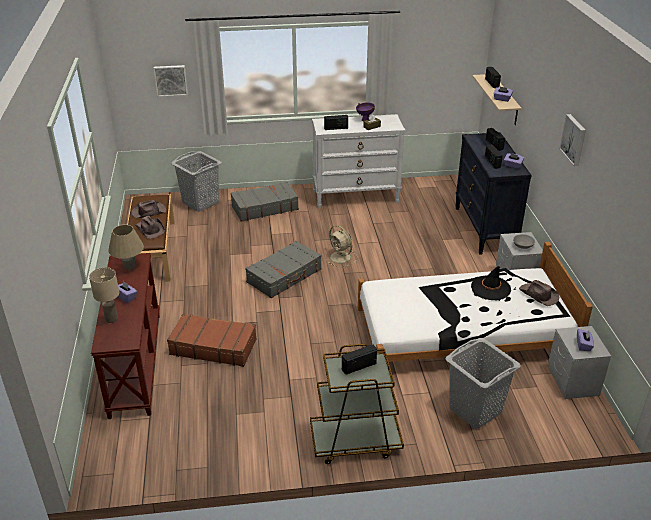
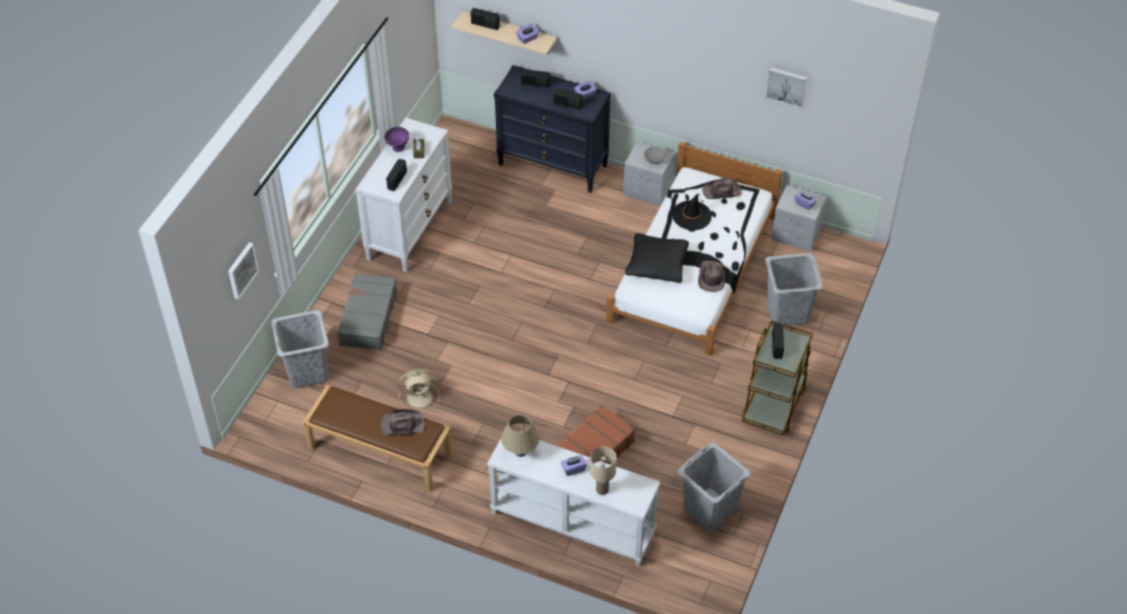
camera: 60 degrees left, 15 degrees up
(134, 363) = (572, 523): brown console table -> white console table
(148, 212) = (361, 416): brown hat -> brown hat (711, 277)
(197, 442) = (709, 510): none -> grey laundry basket
(285, 276) = (515, 355): grey suitcase -> none
(341, 257) = (516, 297): beige fan -> beige fan (420, 397)
(417, 289) = (657, 264): none -> black pillow
(574, 139) = (687, 52): picture -> picture (787, 86)

